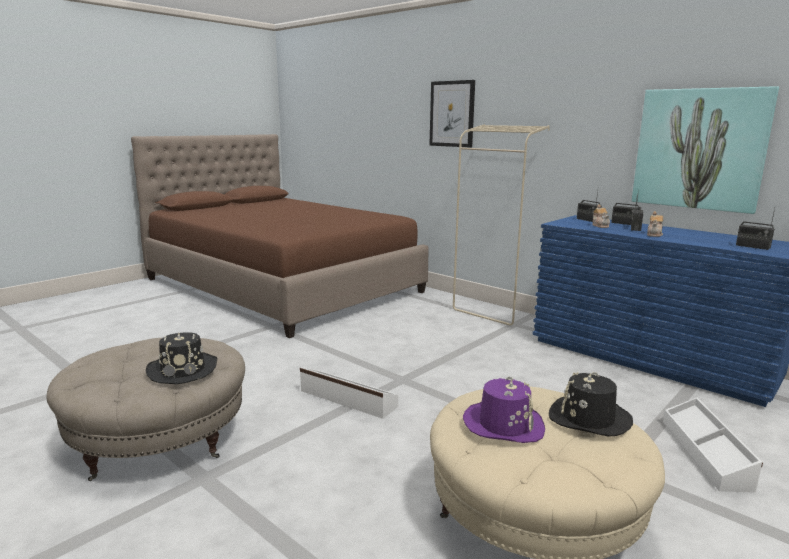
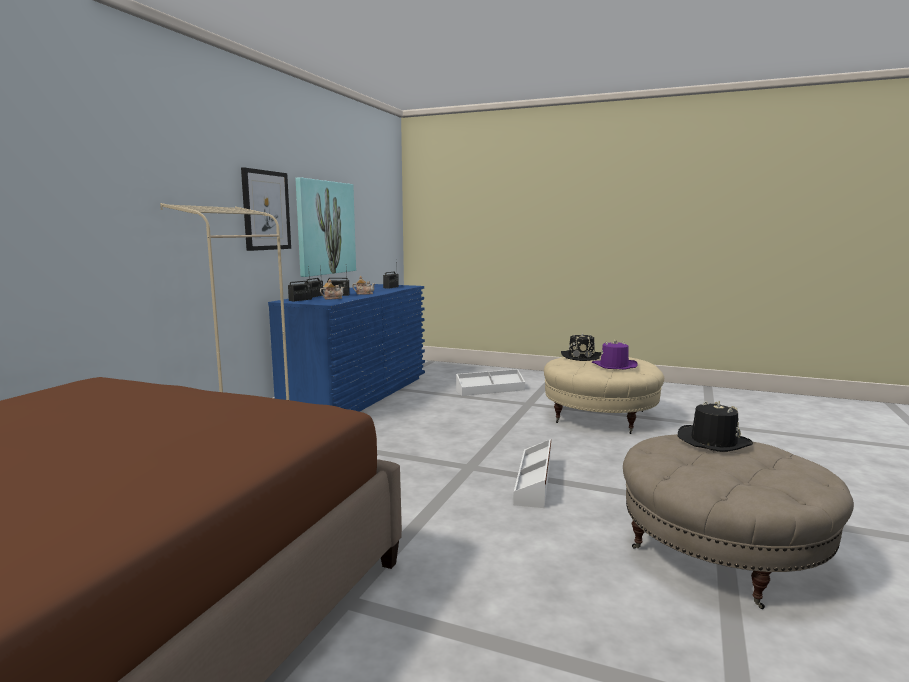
camera: 110 degrees left, 5 degrees down
(452, 114) = (93, 183): picture -> picture (266, 210)

